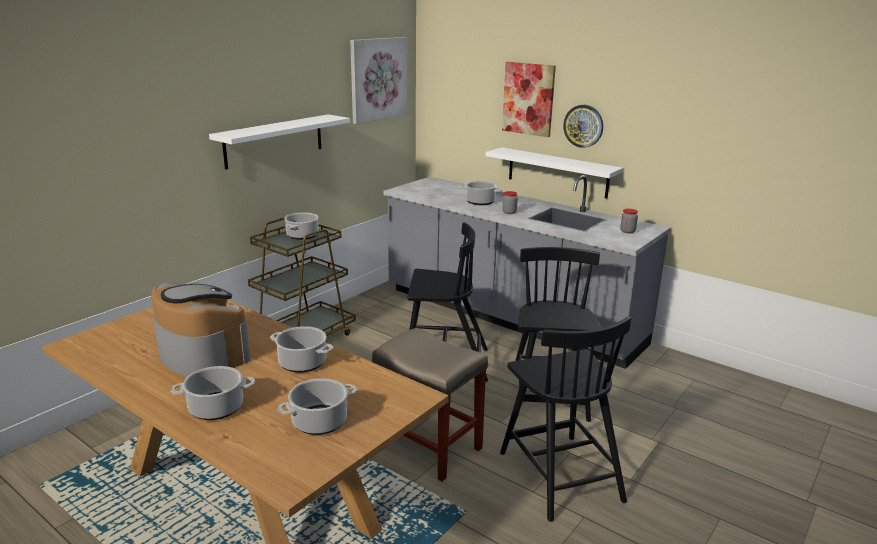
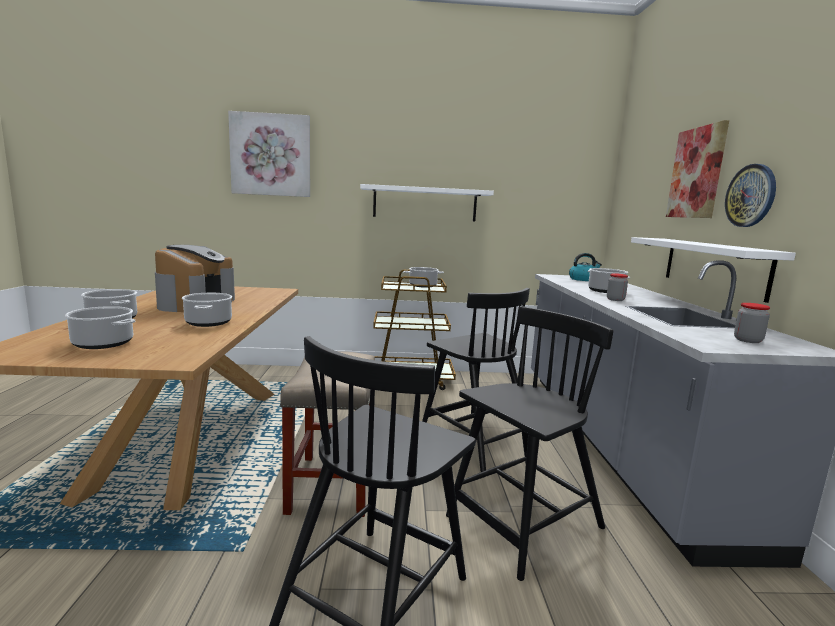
camera: 50 degrees right, 10 degrees down
(378, 79) = (557, 169): picture -> picture (271, 155)
(430, 188) = (583, 279): none -> kettle

